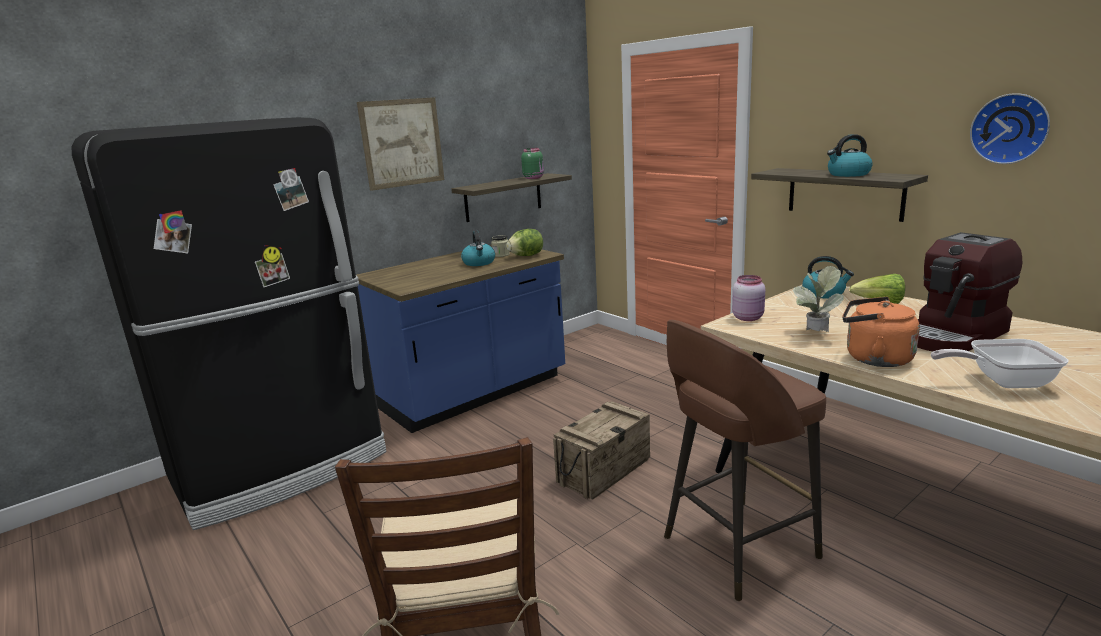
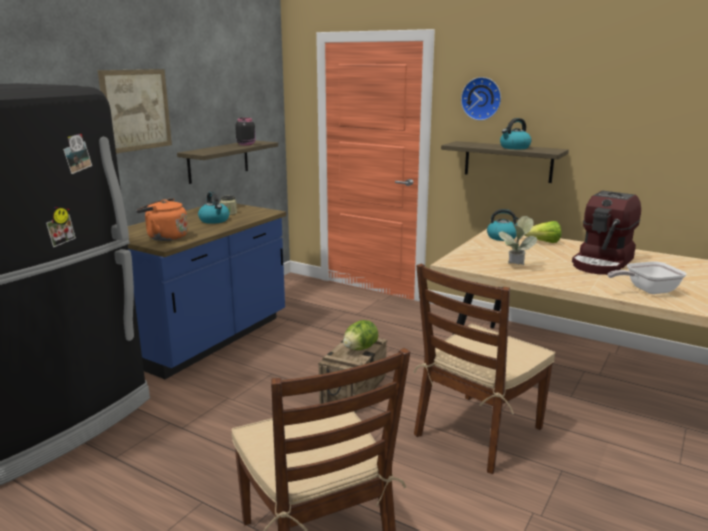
camera: 20 degrees left, 0 degrees up
(526, 256) = (254, 213): lettuce -> lettuce (360, 348)
(533, 178) = (246, 144): green jar -> black jar
(736, 548) = (478, 432): brown stool -> brown chair
(748, 317) = (461, 257): pink jar -> none
(874, 358) = (563, 281): orange kettle -> orange kettle (165, 237)
(1010, 128) = (623, 119): wall clock -> wall clock (482, 98)

